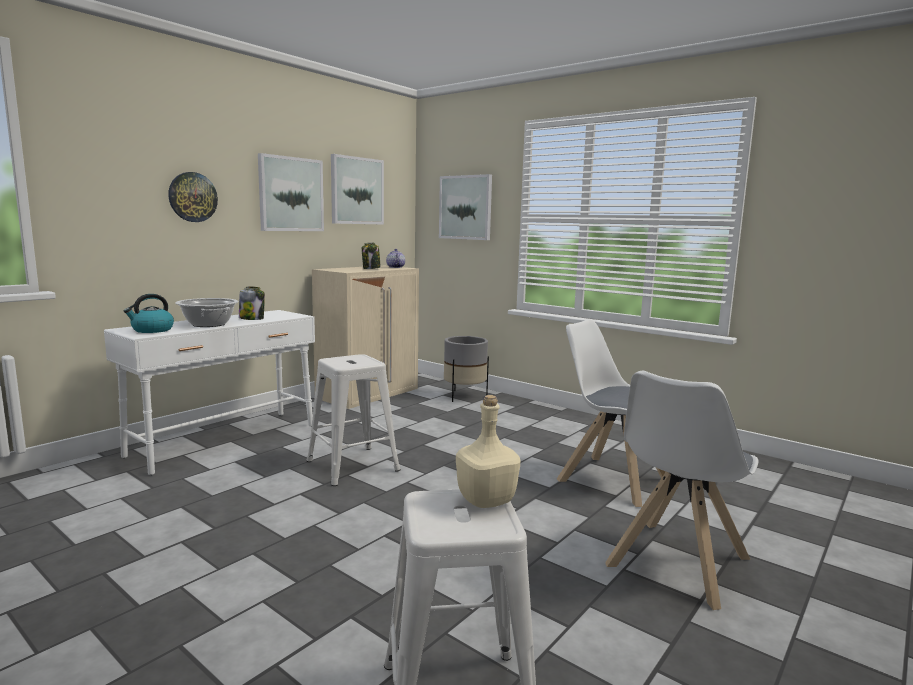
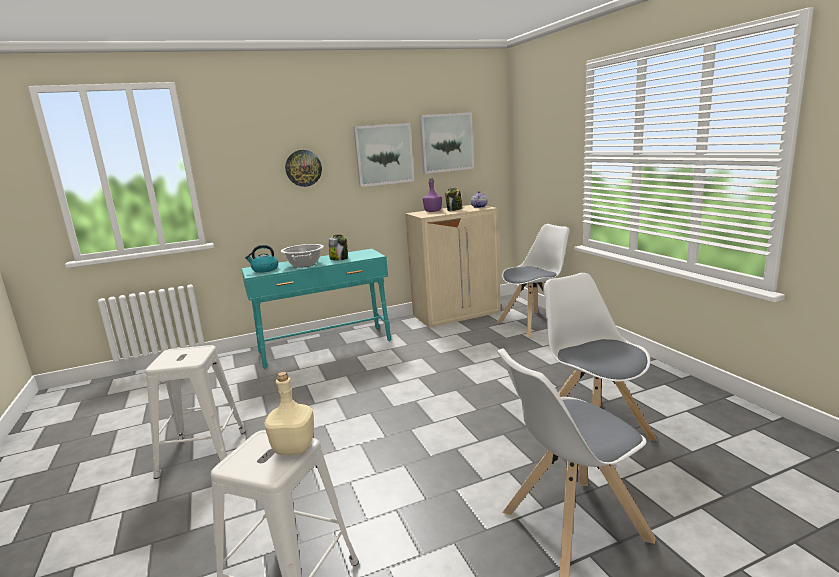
camera: 30 degrees right, 5 degrees up
(226, 441) = (325, 347): white console table -> turquoise console table
(347, 269) = (433, 211): none -> purple bottle
(352, 465) = (389, 380): white stool -> white stool (202, 453)
(464, 396) = (534, 323): grey planter -> chair
(465, 207) = (544, 148): picture -> none

